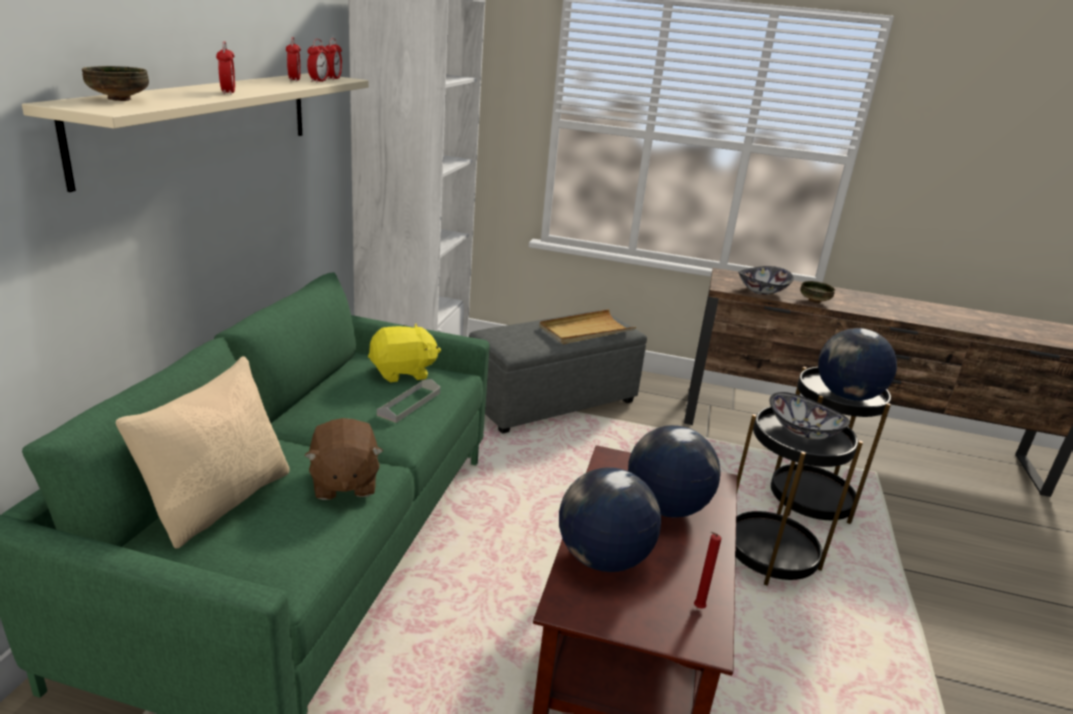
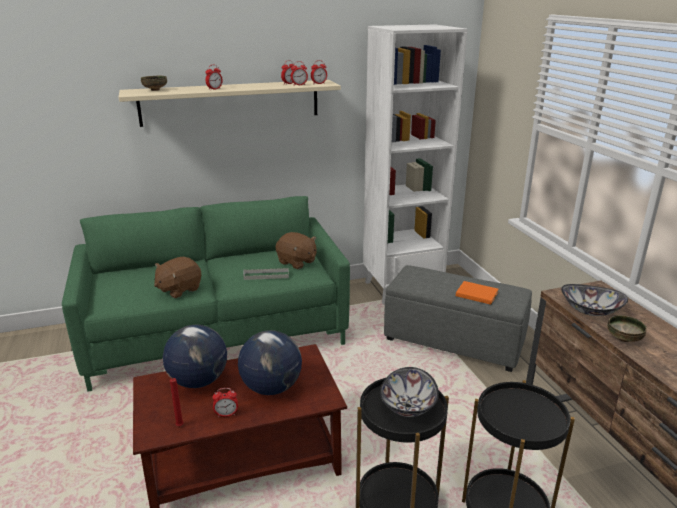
camera: 60 degrees right, 0 degrees up
(221, 501) = (141, 273): beige pillow -> none
(403, 372) = (296, 262): yellow plush toy -> brown plush toy
(586, 330) = (476, 294): beige tray -> orange book
(699, 560) = (226, 414): none -> alarm clock
(846, 396) = (515, 418): globe -> none

